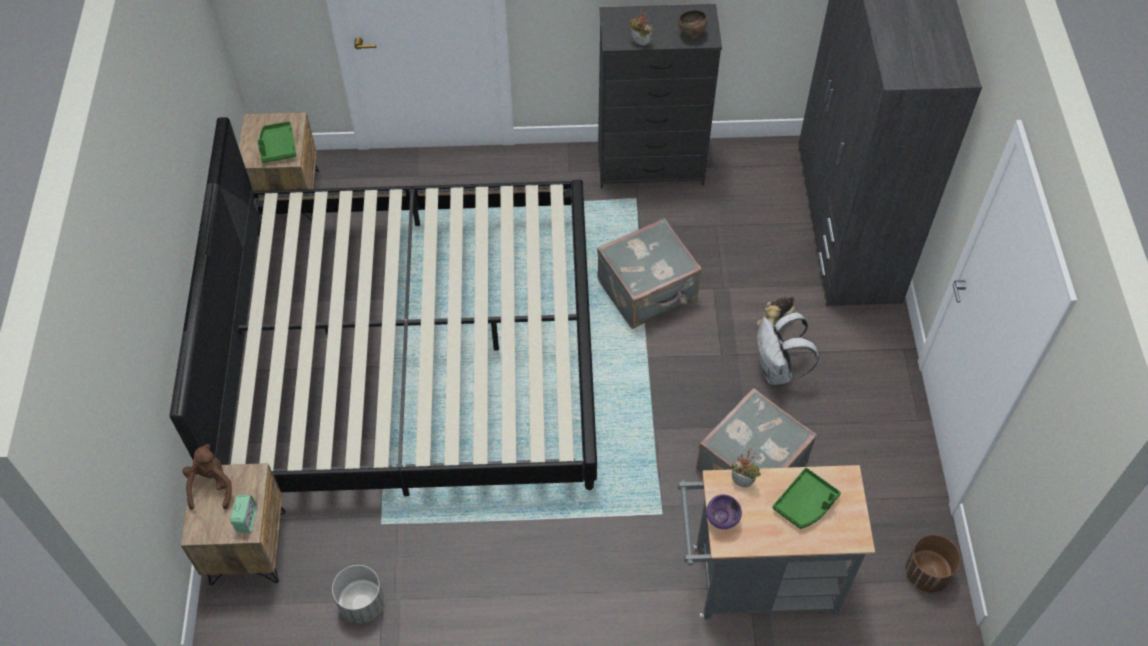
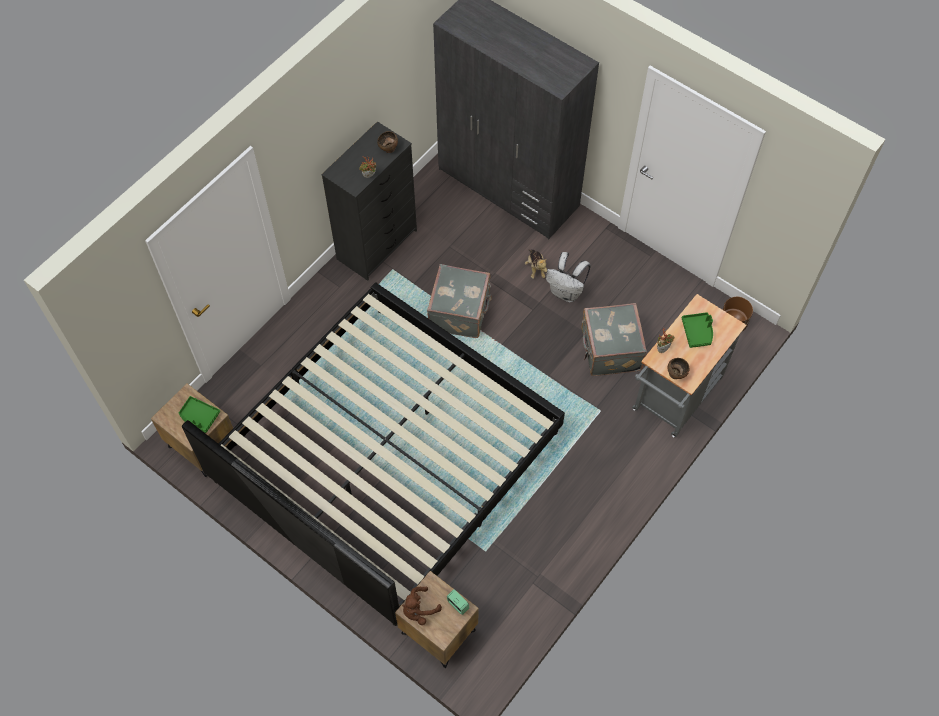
camera: 50 degrees left, 5 degrees up
(211, 486) = (419, 610): brown plush toy -> brown plush toy turned 75 degrees counterclockwise
(362, 603) = (526, 594): grey planter -> none
(722, 520) = (676, 374): purple bowl -> brown bowl

